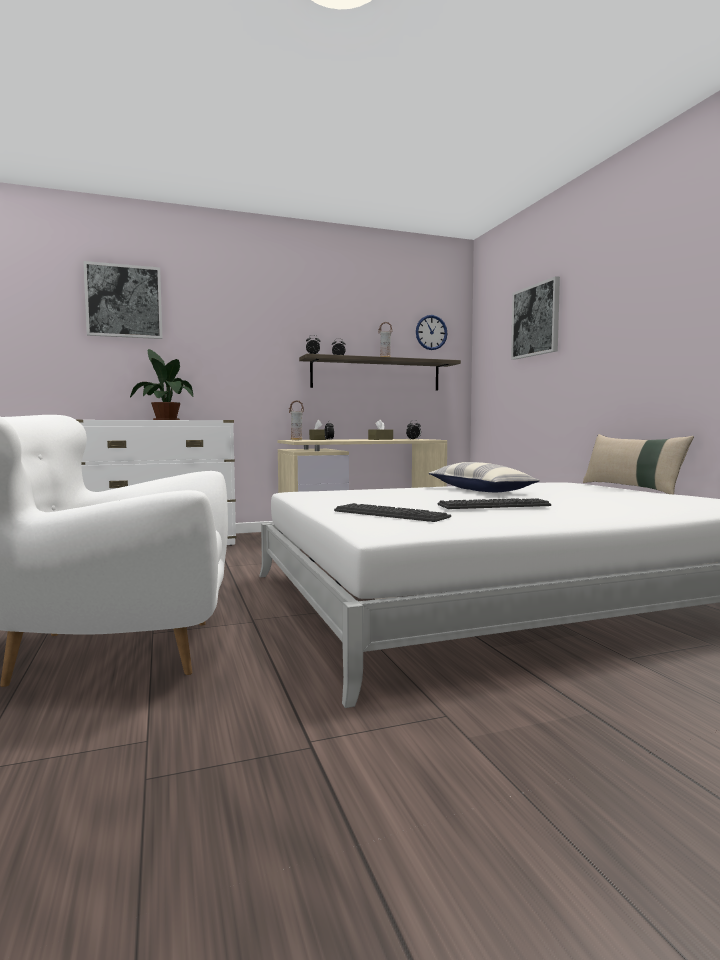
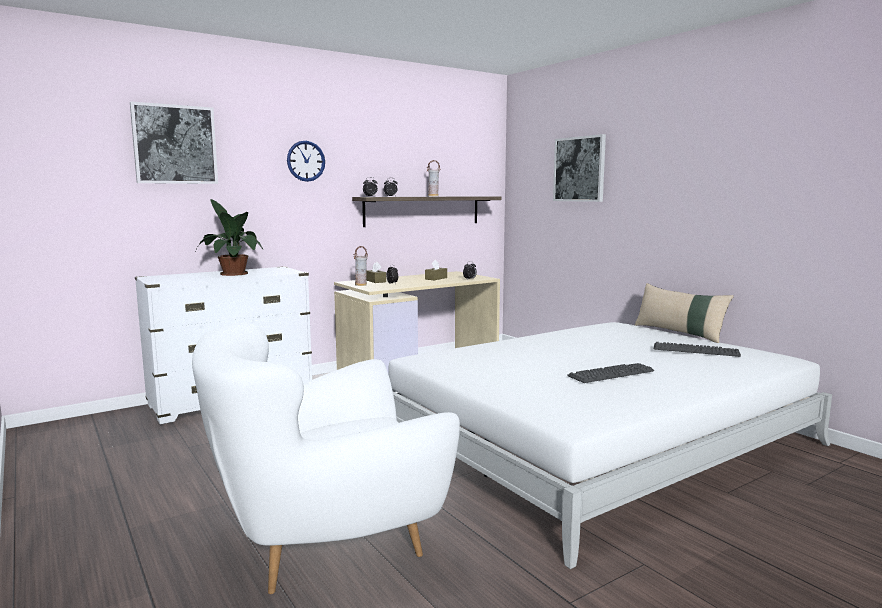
camera: 15 degrees left, 5 degrees up
(390, 514) = (547, 395): keyboard -> keyboard (695, 350)
(431, 332) = (471, 167): wall clock -> wall clock (306, 161)
(480, 490) = (571, 346): pillow -> none

